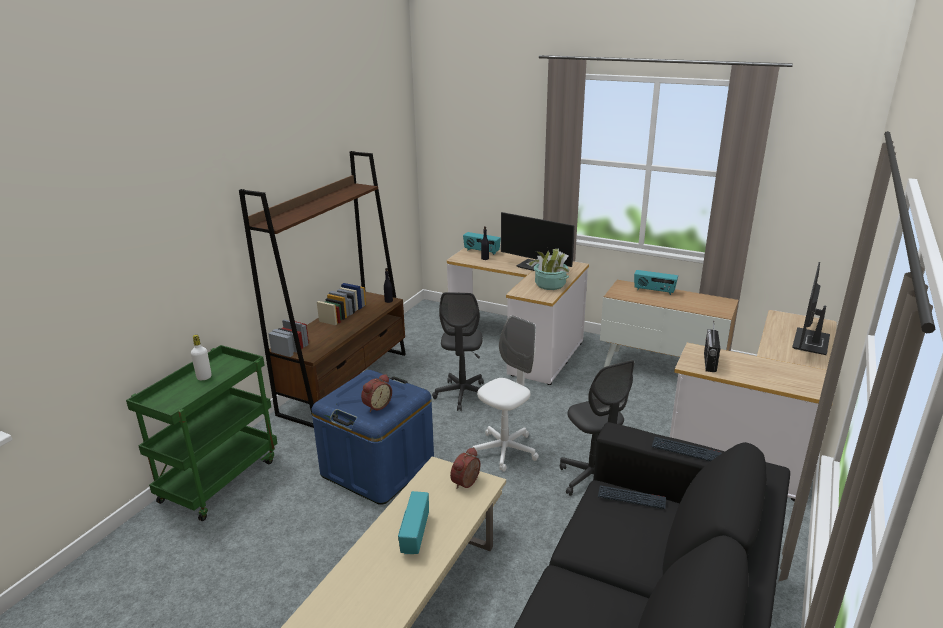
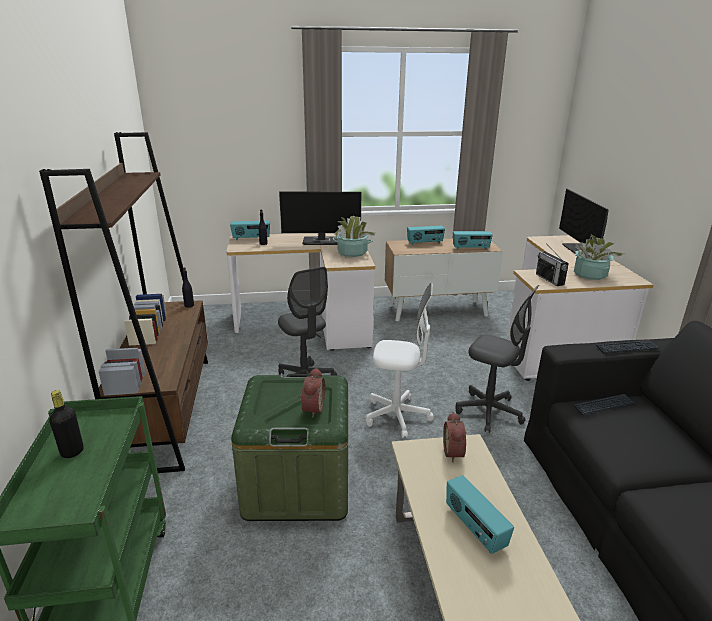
camera: 35 degrees left, 0 degrees up
(204, 377) = (72, 452): white bottle -> black bottle
(378, 468) = (297, 483): blue storage box -> green storage box
(505, 450) = (397, 416): white office chair -> white office chair turned 90 degrees clockwise
(697, 308) = (471, 248): none -> radio
(769, 370) = (590, 274): none -> potted plant

